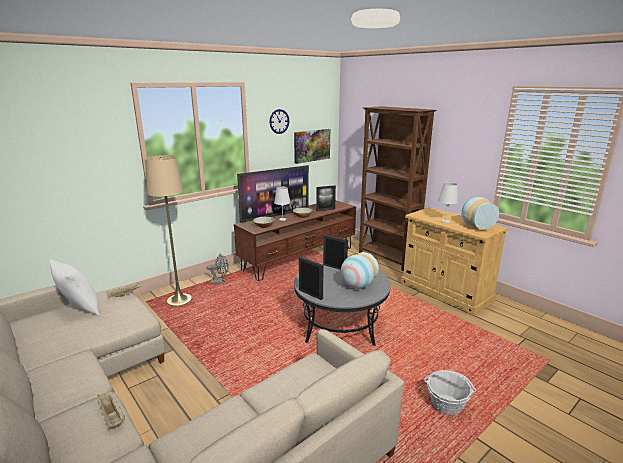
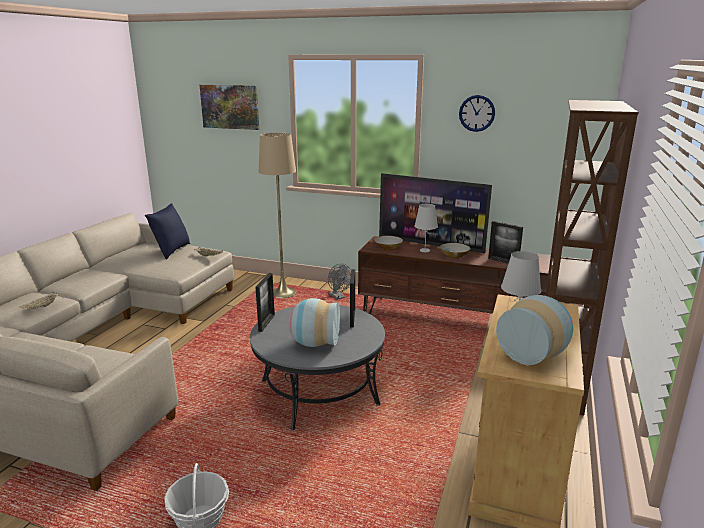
camera: 60 degrees right, 0 degrees up
(80, 309) = (171, 251): white pillow -> blue pillow
(311, 145) = (538, 159): picture -> picture (230, 107)

